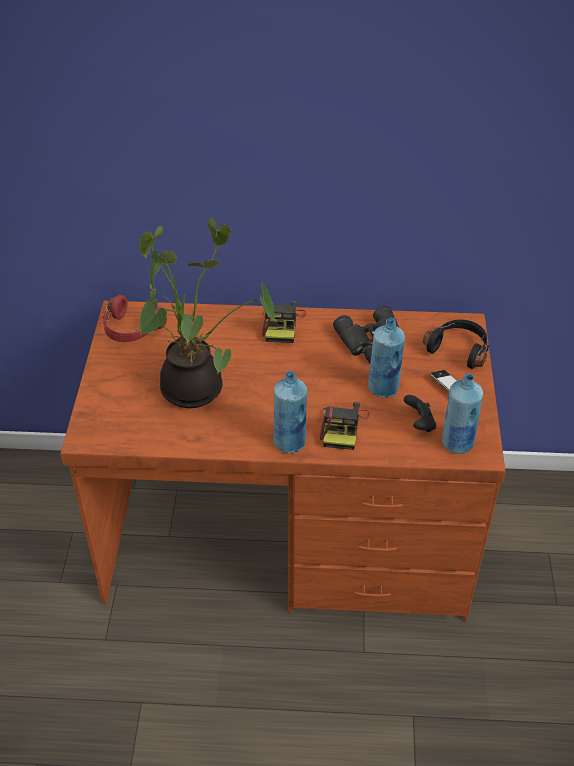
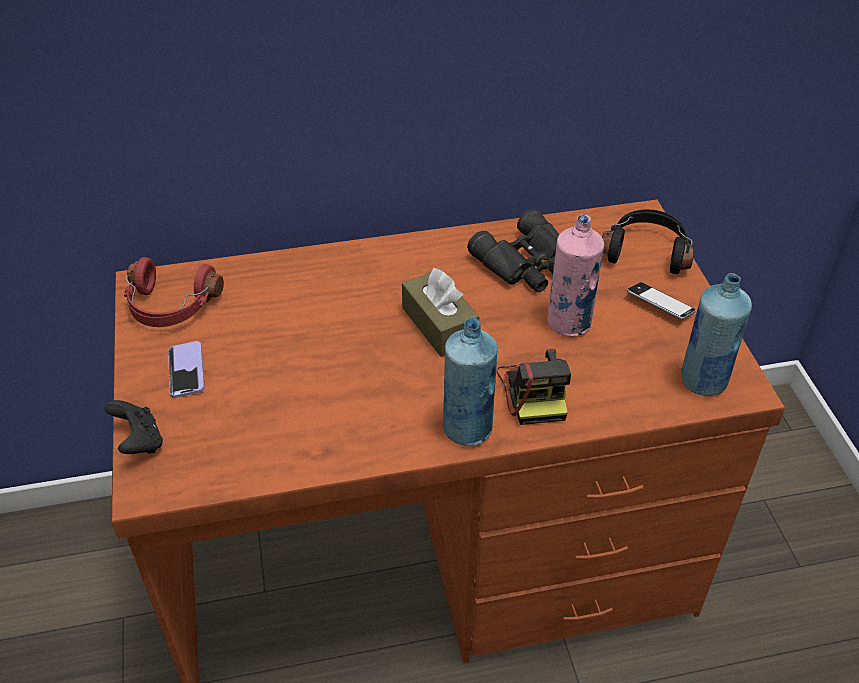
camera: 15 degrees left, 0 degrees up
(128, 372) = (186, 371): none -> phone
(197, 388) = (300, 374): potted plant -> none
(282, 325) = (393, 261): camera -> none
(297, 373) = (439, 325): none -> brown tissue box
(383, 388) = (569, 323): blue bottle -> pink bottle
(419, 423) = (640, 363): black game controller -> black game controller (139, 442)

